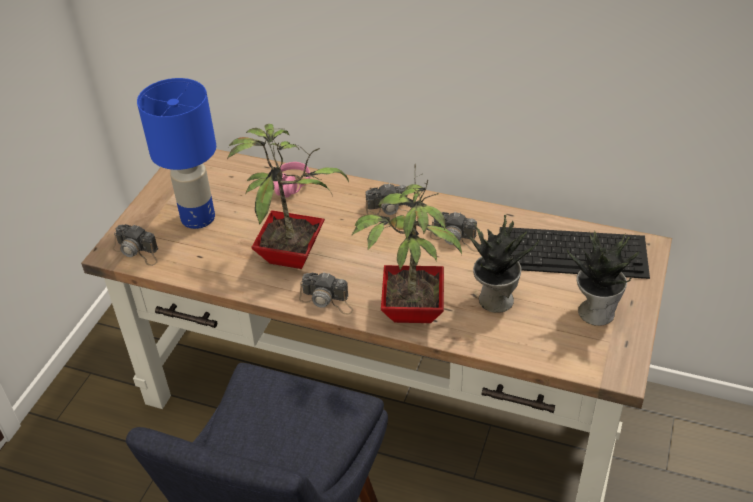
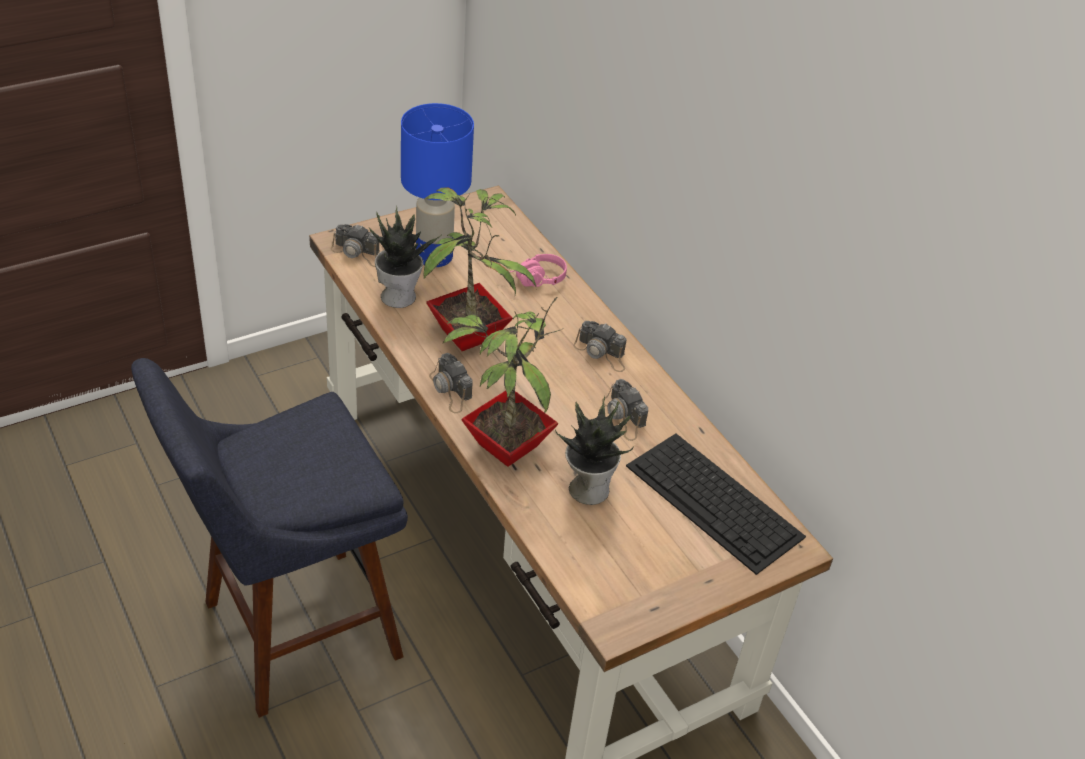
camera: 35 degrees right, 0 degrees up
(137, 251) = (358, 253): camera -> camera turned 45 degrees counterclockwise
(595, 311) = (665, 563): potted plant -> potted plant (399, 295)

